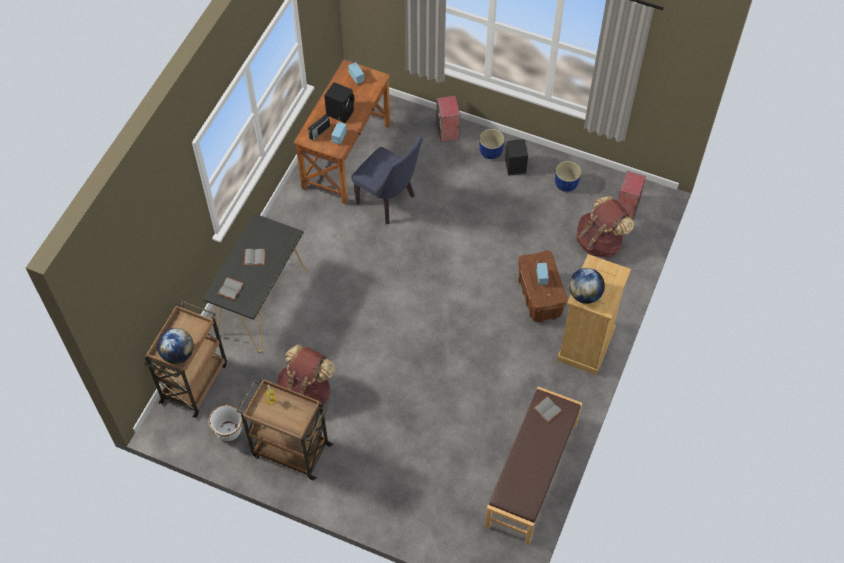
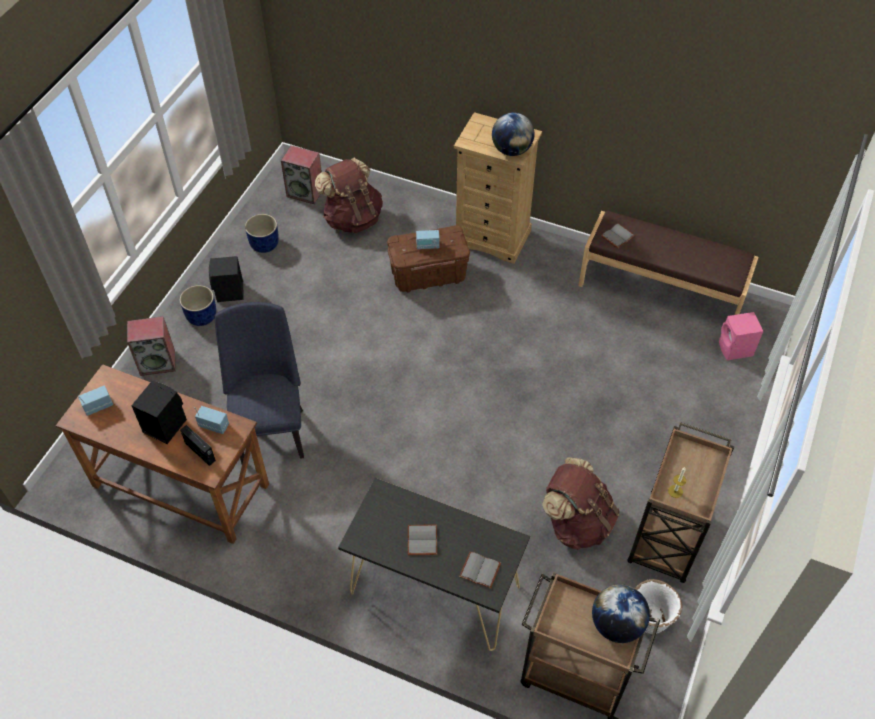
camera: 90 degrees left, 5 degrees down
(389, 202) = (271, 430): blue chair -> blue chair turned 45 degrees counterclockwise
(467, 527) = (735, 350): none -> pink speaker

